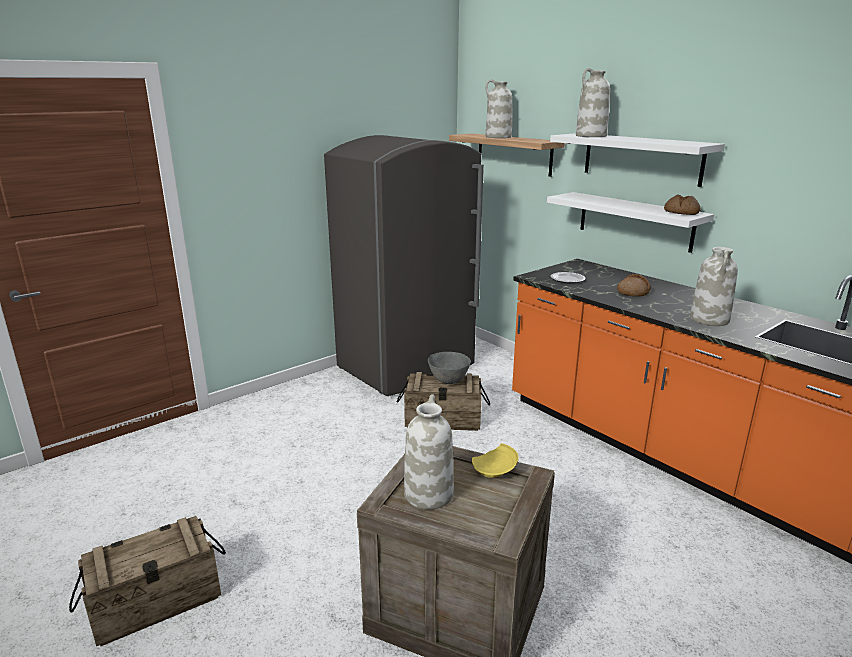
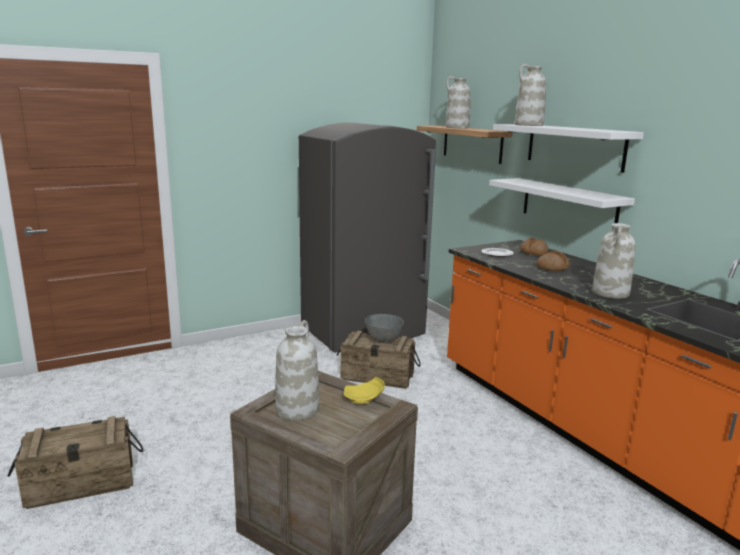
camera: 10 degrees right, 5 degrees down
(681, 212) = (602, 195): bread -> bread (533, 253)

